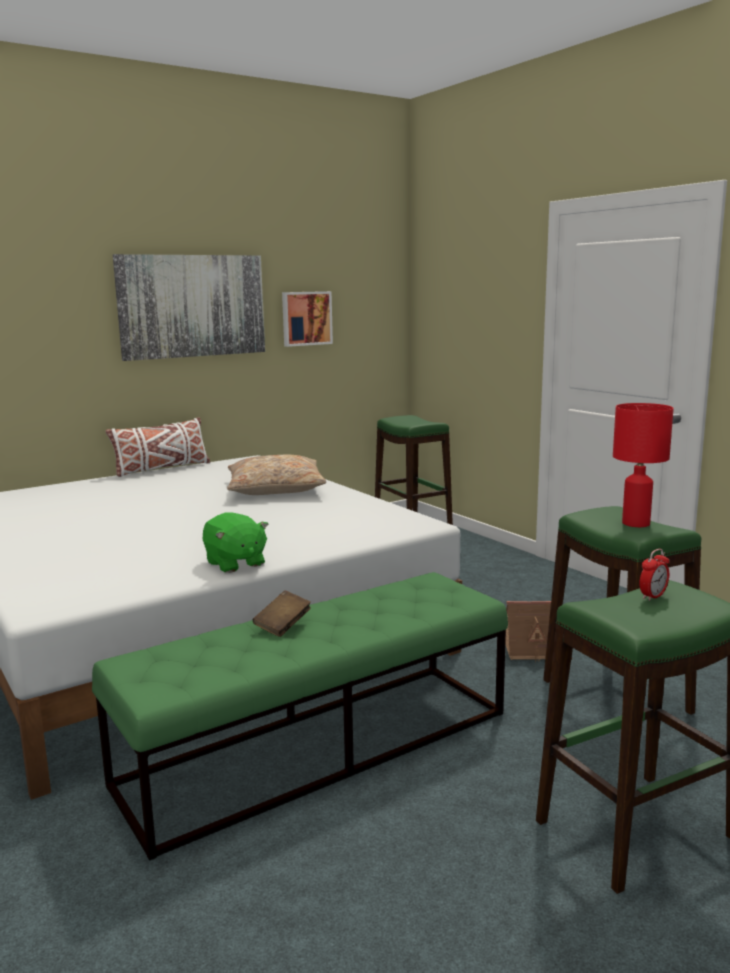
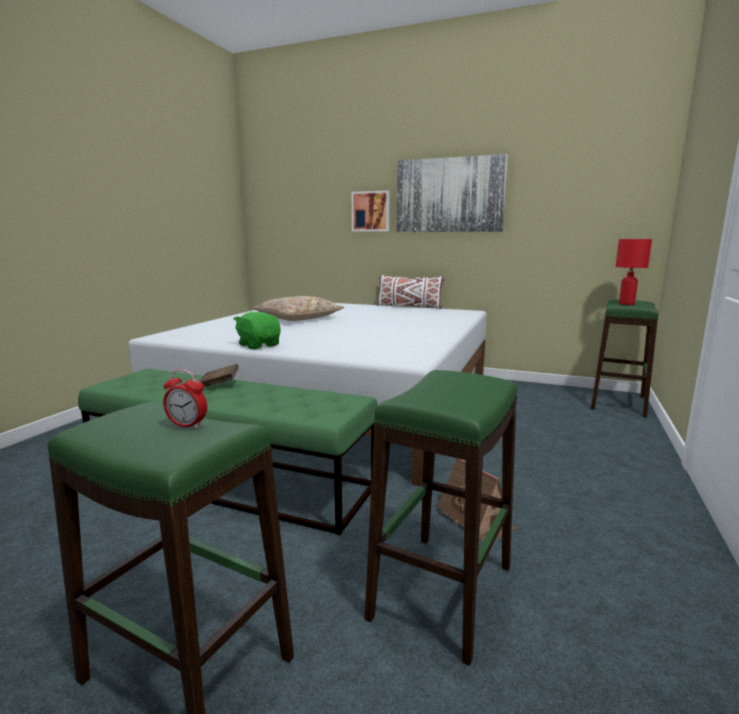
camera: 55 degrees right, 0 degrees up
(235, 563) = (259, 345): green plush toy -> green plush toy turned 120 degrees clockwise
(275, 489) = (418, 325): beige pillow -> beige pillow (298, 318)
(306, 318) = (547, 205): picture -> picture (371, 211)
(635, 523) = (451, 393): red table lamp -> red table lamp (626, 304)

